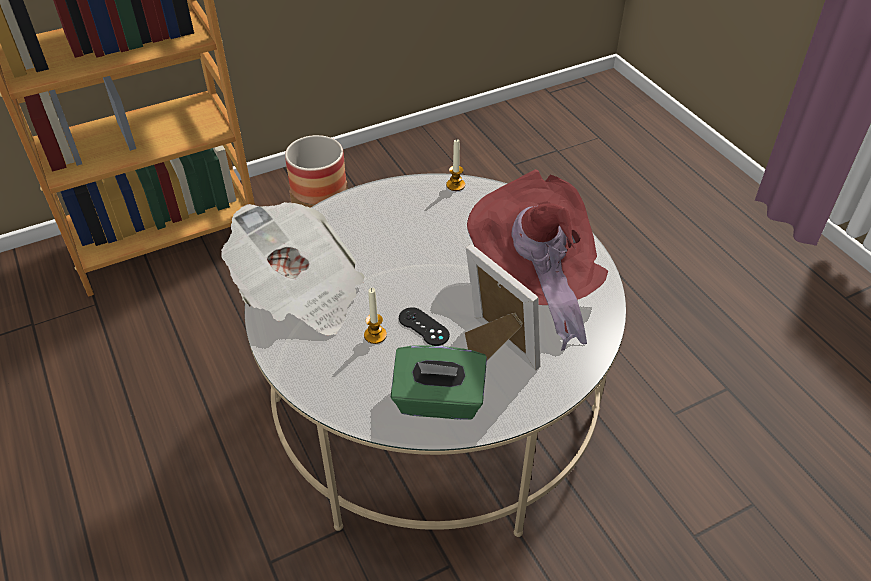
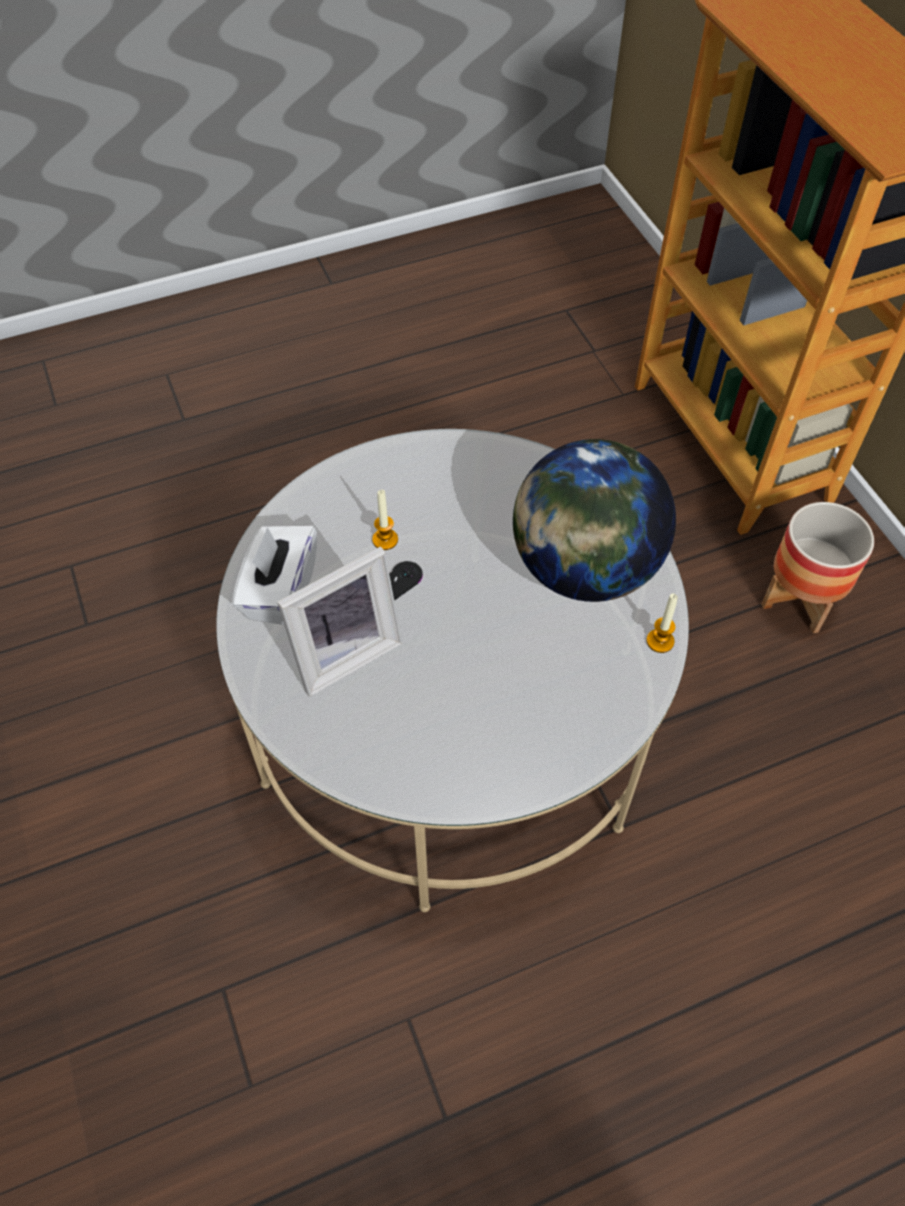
camera: 95 degrees right, 10 degrees up
(300, 293) = (459, 473): newspaper -> none
(396, 220) = (584, 568): none -> globe
(438, 401) = (280, 592): green tissue box -> white tissue box
(536, 283) = (451, 714): red hat -> none

